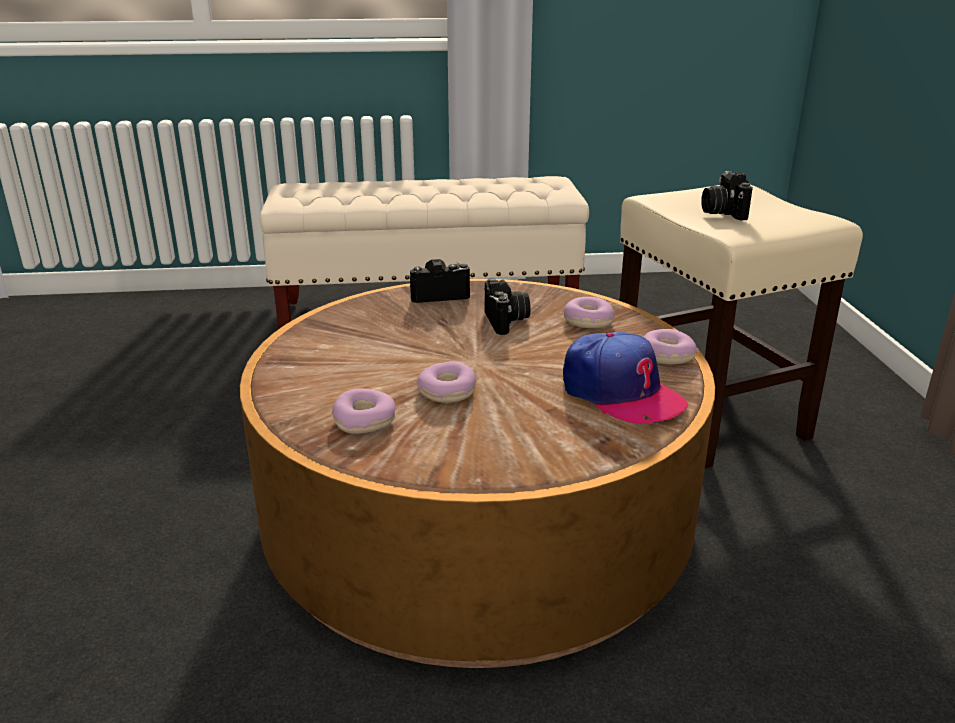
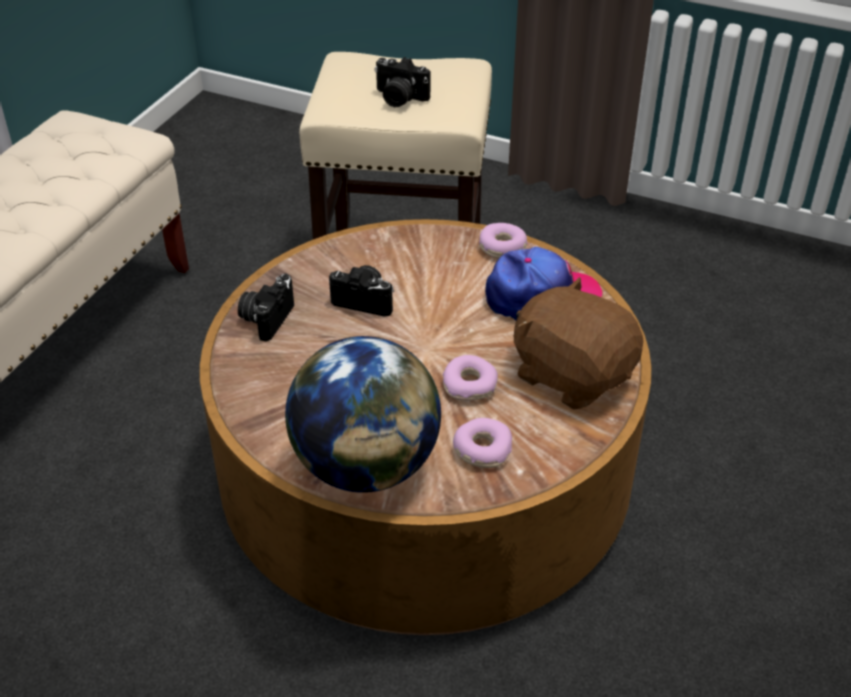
camera: 60 degrees left, 15 degrees up
(299, 376) = (366, 467): none -> globe
(521, 439) = (572, 375): none -> brown plush toy
(587, 321) = (407, 257): donut -> none

